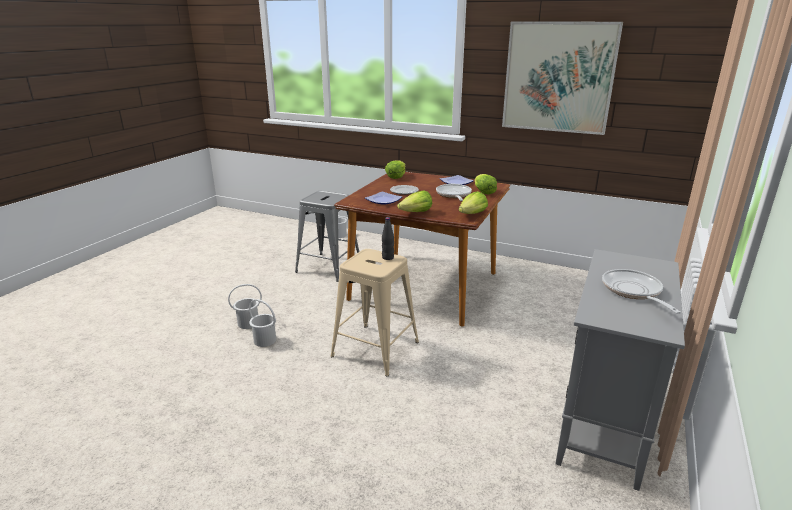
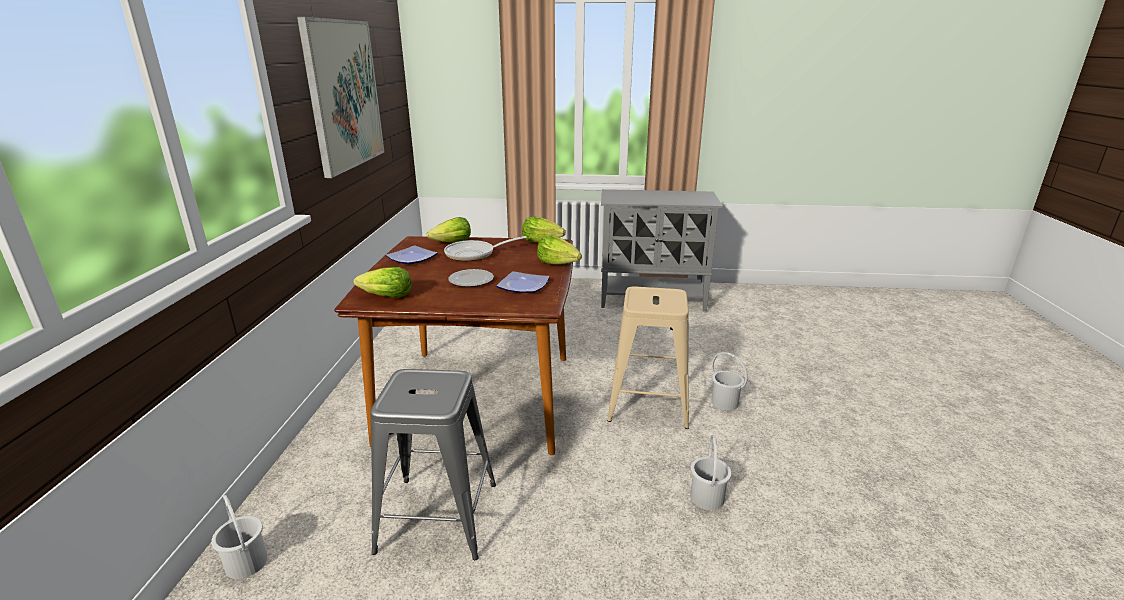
camera: 110 degrees left, 0 degrees up
(248, 323) = (684, 539): white bucket -> white bucket (724, 403)
(388, 257) = (640, 293): black bottle -> none
(633, 291) = (663, 196): frying pan -> none

